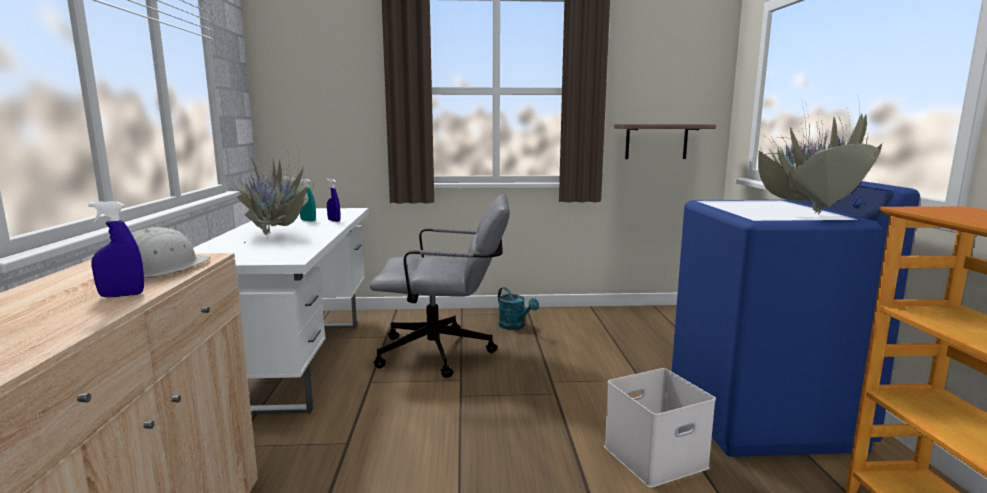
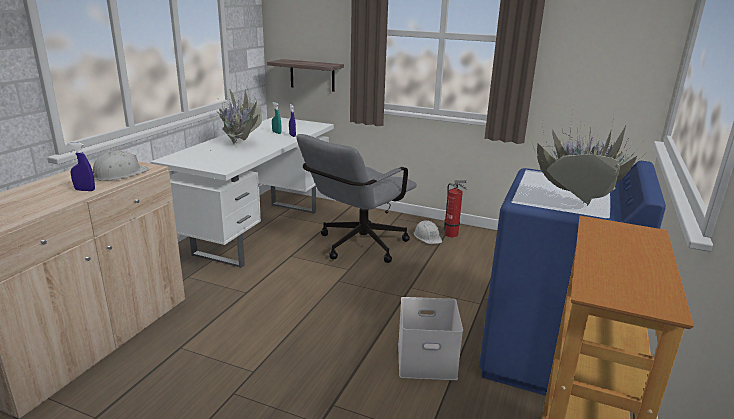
camera: 25 degrees right, 10 degrees up
(445, 353) = (356, 247): grey office chair -> grey office chair turned 105 degrees clockwise
(515, 326) = (427, 237): turquoise watering can -> white hard hat
(539, 319) = (452, 235): none -> fire extinguisher
(656, 141) = (589, 93): shelf -> shelf (312, 75)

